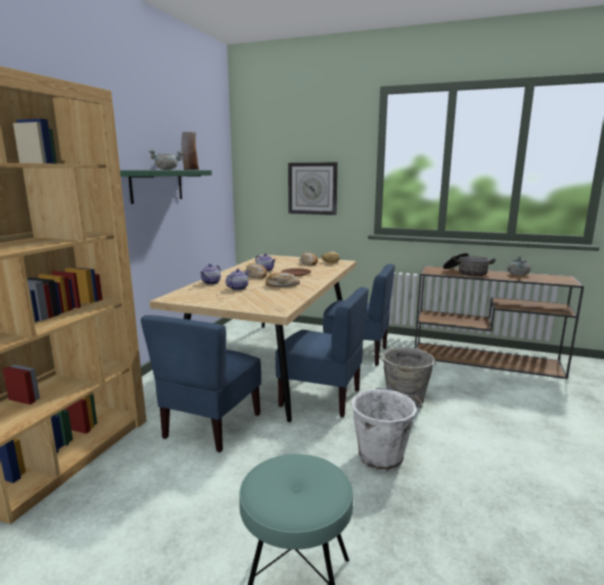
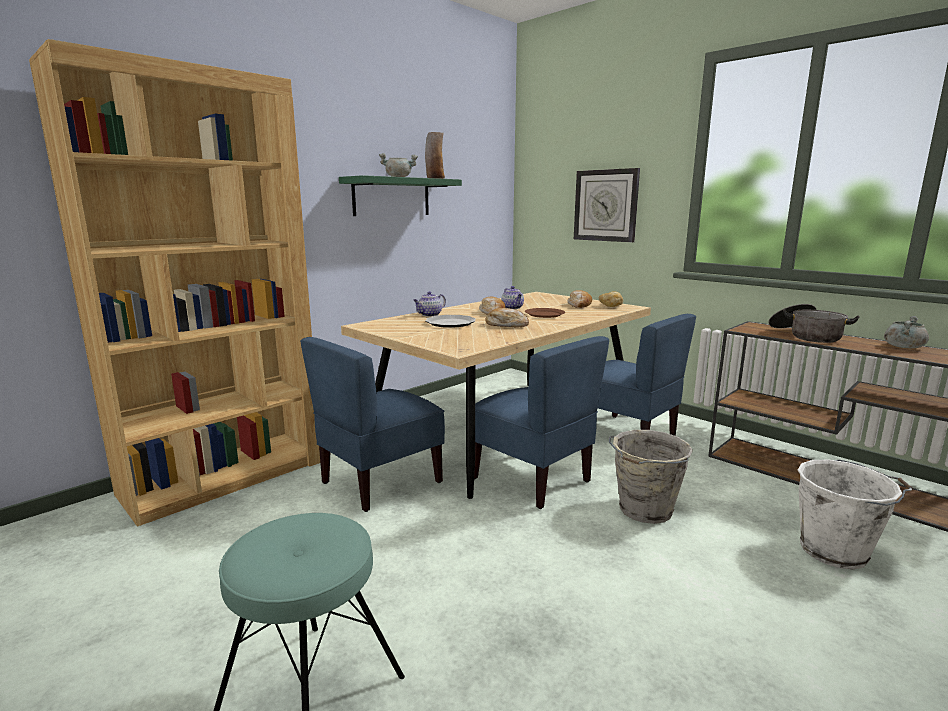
camera: 25 degrees right, 0 degrees up
(238, 288) = (450, 323): teapot -> plate
(382, 457) = (552, 571): white bucket -> white bucket (836, 551)

